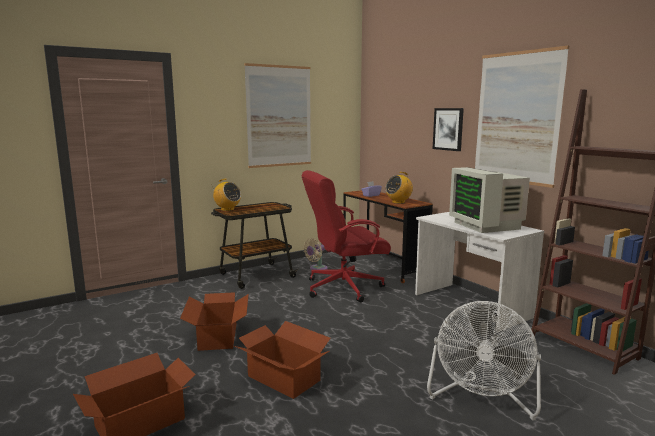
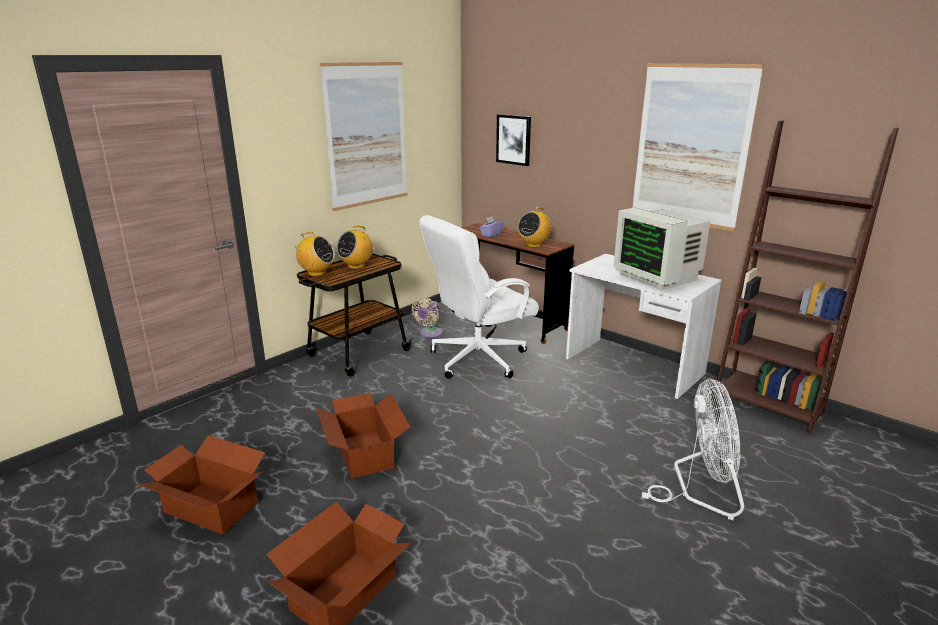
camera: 15 degrees left, 10 degrees up
(258, 207) = (356, 266): none -> radio
(284, 377) = (479, 498): cardboard box -> cardboard box (211, 507)
(344, 287) = (478, 358): red office chair -> white office chair
(448, 129) = (596, 152): picture -> picture (514, 139)
(478, 396) = (696, 485): white fan -> white fan turned 90 degrees counterclockwise

